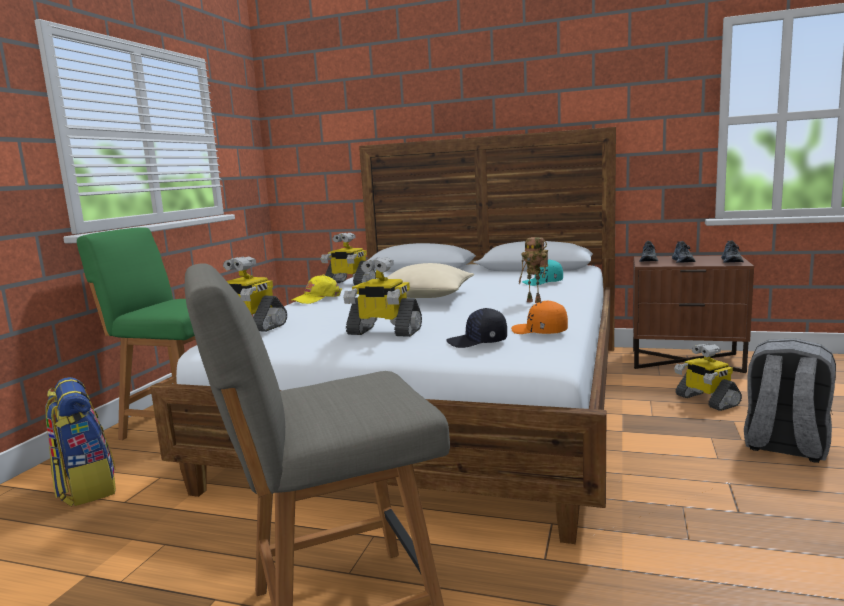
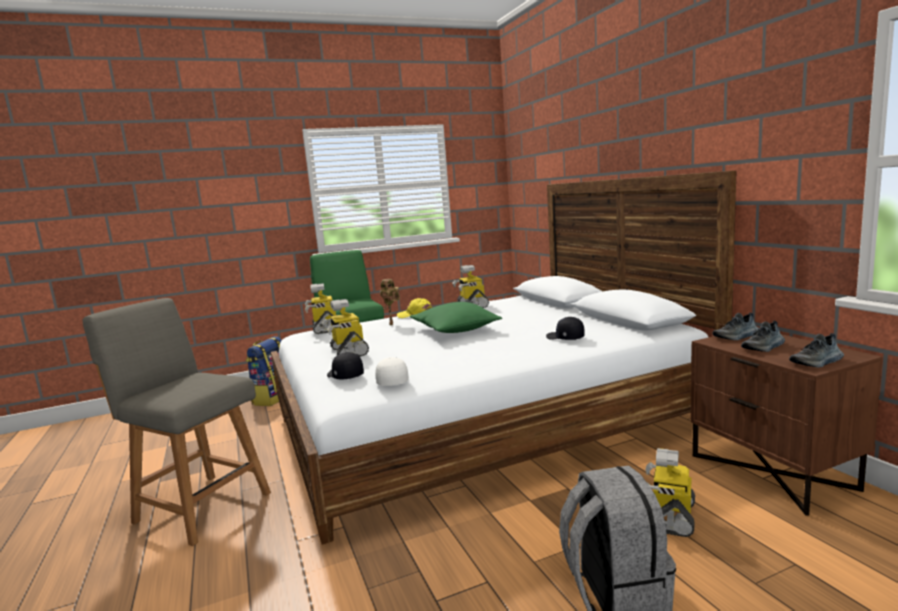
camera: 50 degrees right, 0 degrees up
(424, 297) = (455, 330): beige pillow -> green pillow
(535, 301) = (487, 355): toy robot -> toy robot (392, 324)
(539, 332) = (392, 381): orange cap -> white cap
(543, 282) = (565, 338): turquoise cap -> black cap

